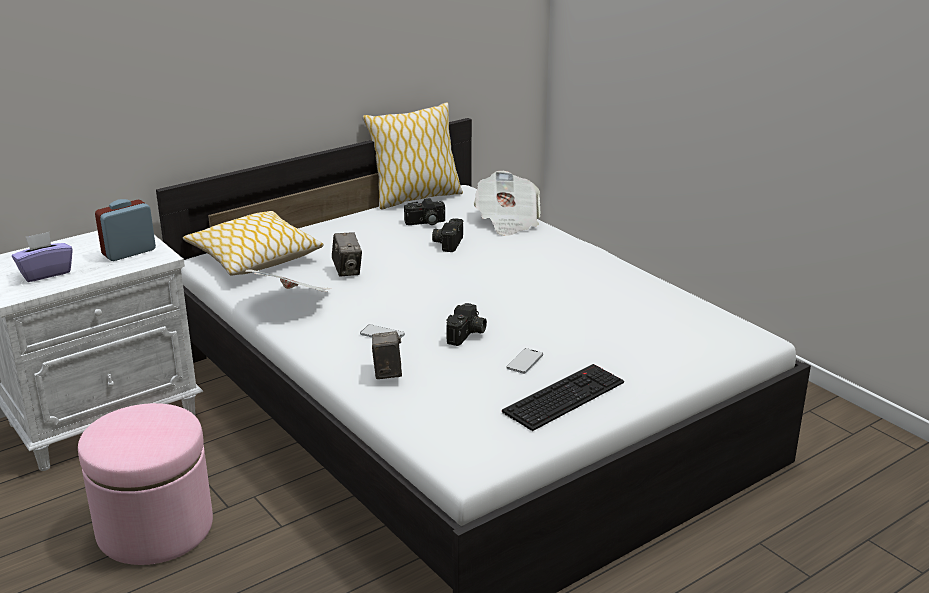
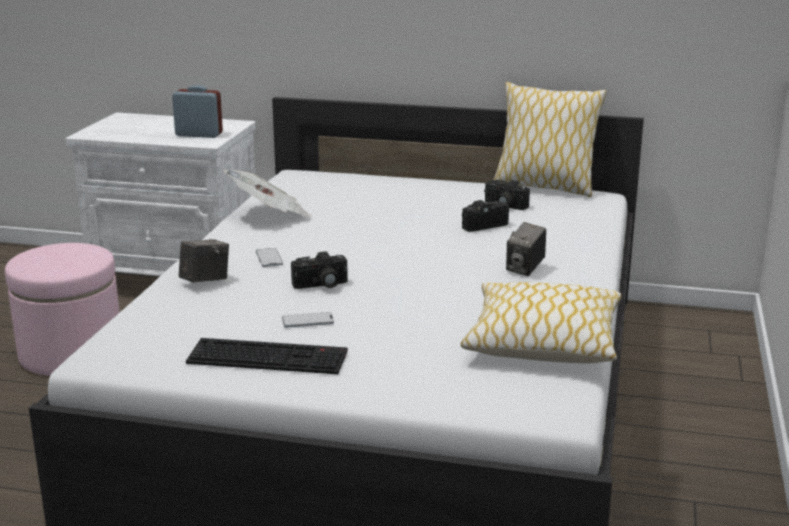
camera: 50 degrees right, 5 degrees down
(45, 273) = (131, 130): purple tissue box -> none
(254, 257) = (322, 182): pillow -> pillow (542, 342)
(347, 270) = (353, 211): camera -> camera (525, 269)
(507, 221) = (577, 229): newspaper -> none

